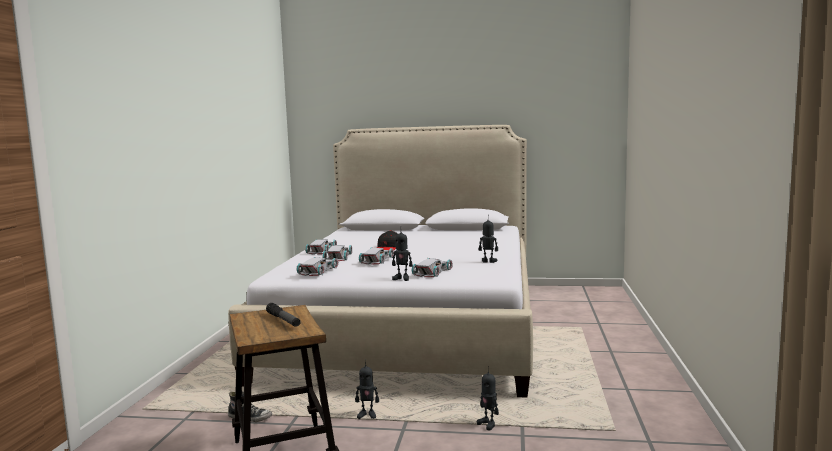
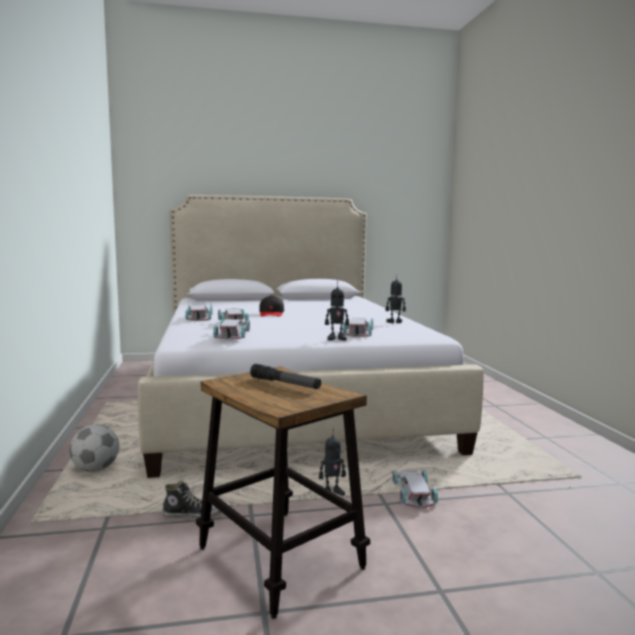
camera: 20 degrees left, 0 degrees up
(210, 375) = (96, 469): none -> football
(377, 260) = (280, 323): white toy car -> white toy car (414, 492)
(488, 424) = (464, 486): toy robot -> none

